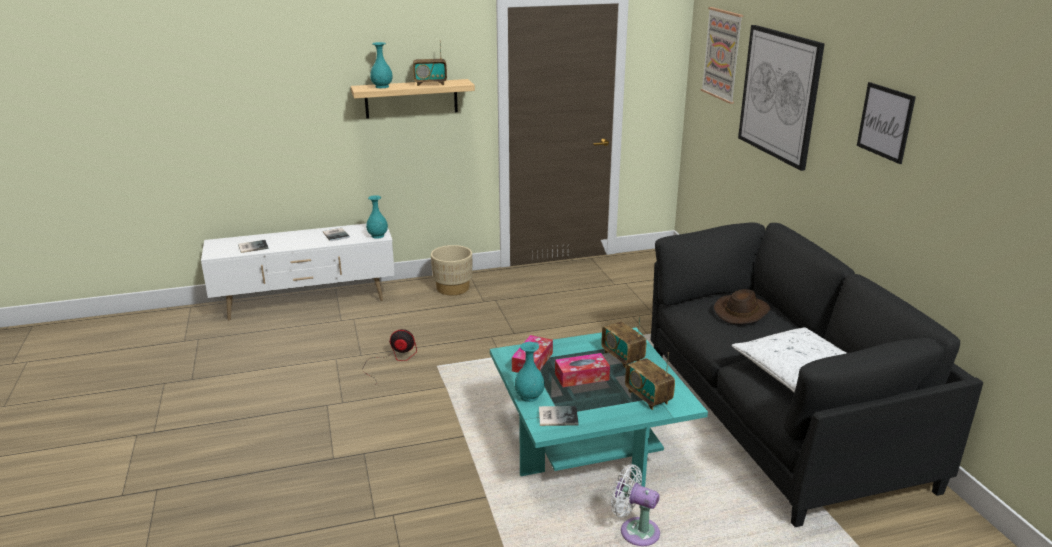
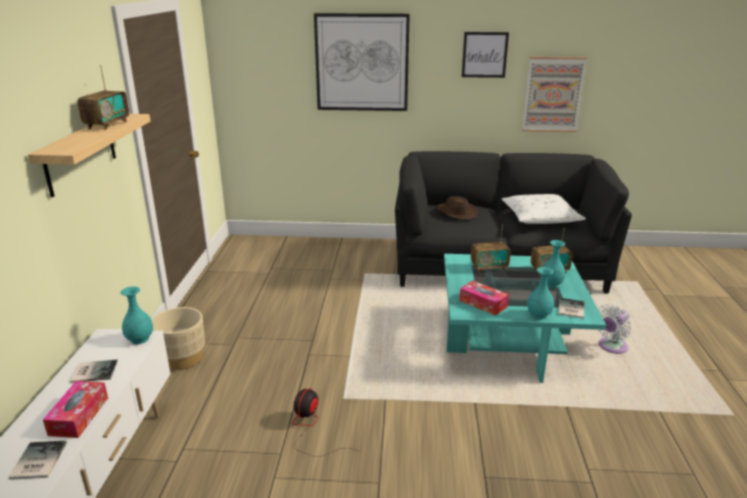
camera: 70 degrees left, 0 degrees up
(382, 86) = (75, 142): turquoise vase -> turquoise vase (551, 284)
(581, 377) = (513, 288): tissue box -> tissue box (79, 416)
(722, 54) = (269, 46): picture -> picture (553, 94)

